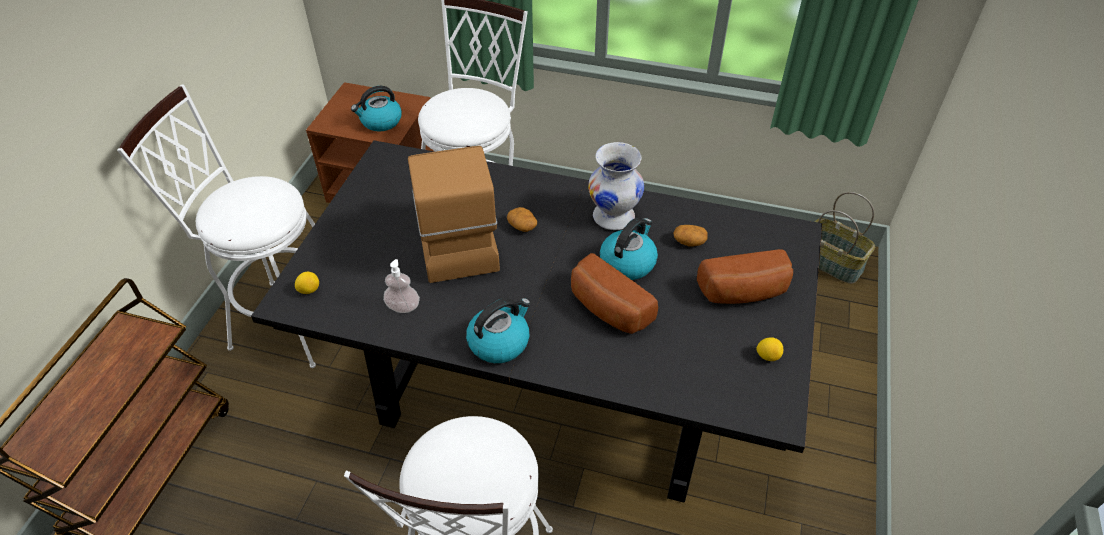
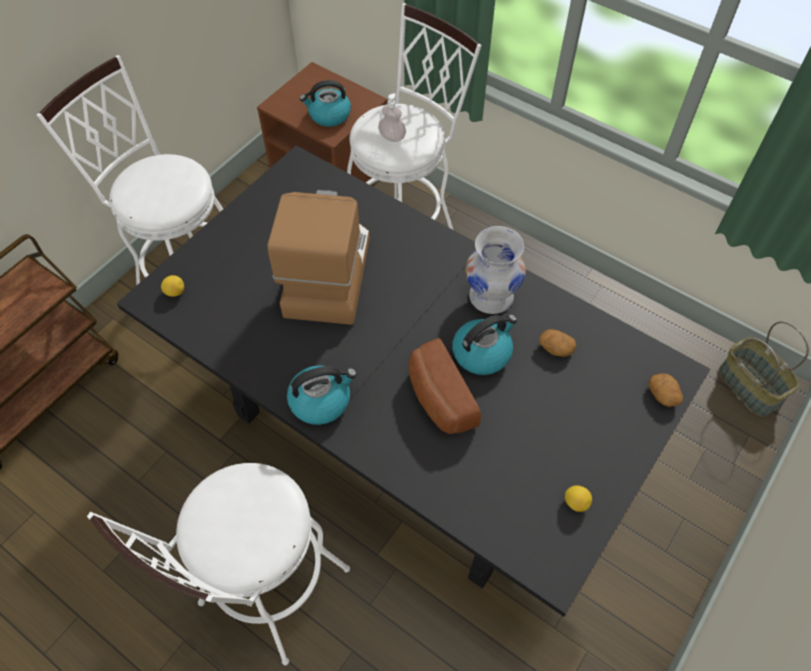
camera: 20 degrees right, 10 degrees up
(403, 307) = (249, 335): soap dispenser -> soap dispenser (392, 137)
(523, 226) = (396, 281): potato -> potato (663, 395)
(744, 293) = (585, 424): bread -> none

